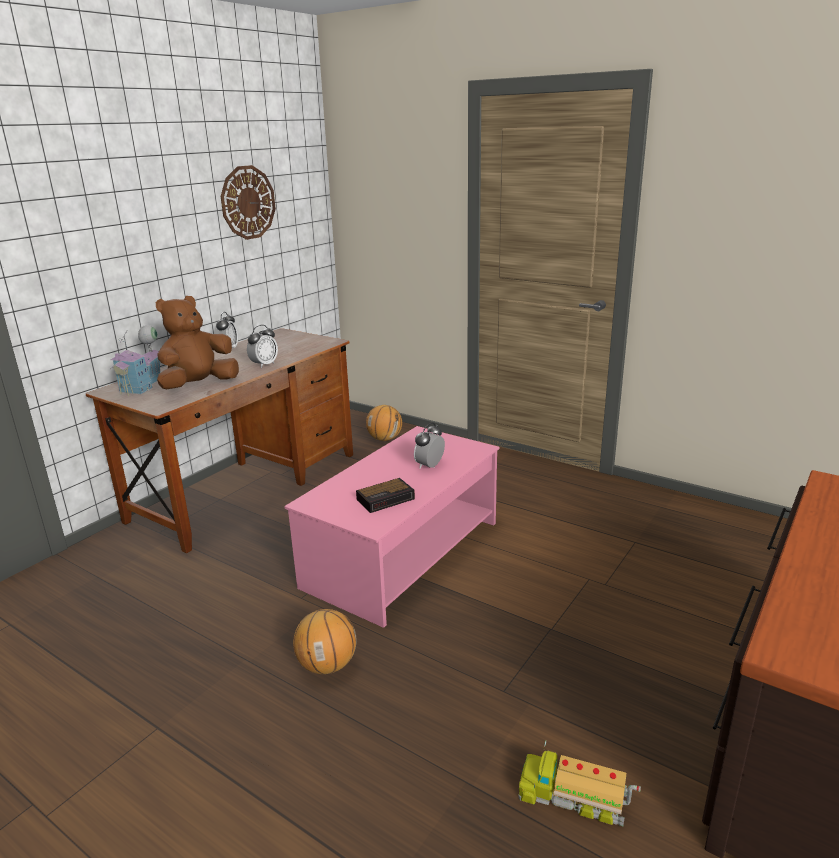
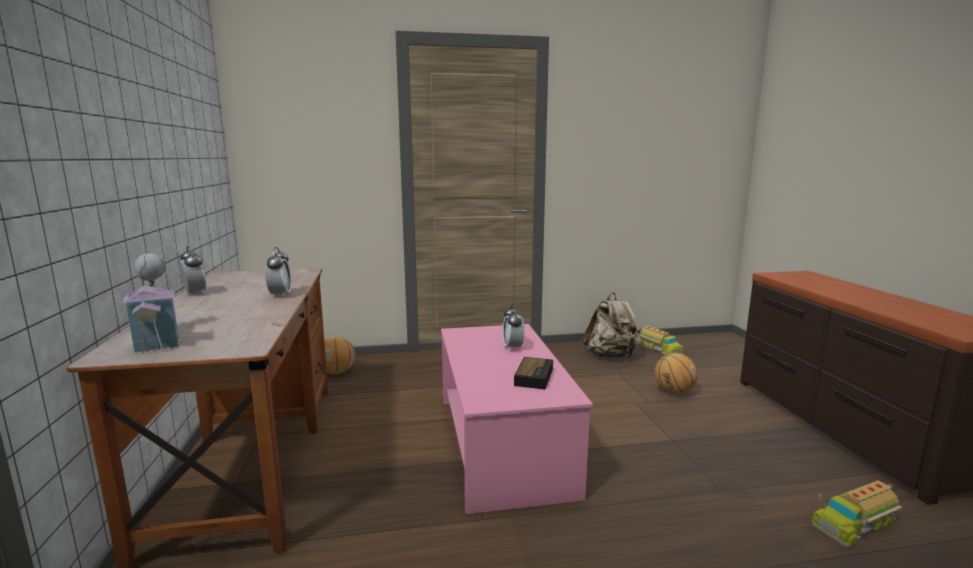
camera: 45 degrees left, 10 degrees down
(198, 385) = (245, 322): brown plush toy -> none
(248, 202) = (181, 121): wall clock -> none
(327, 665) = (600, 554): basketball -> basketball (673, 391)
(667, 519) = (611, 356): none -> beige backpack
(753, 535) = (659, 348): none -> toy truck

